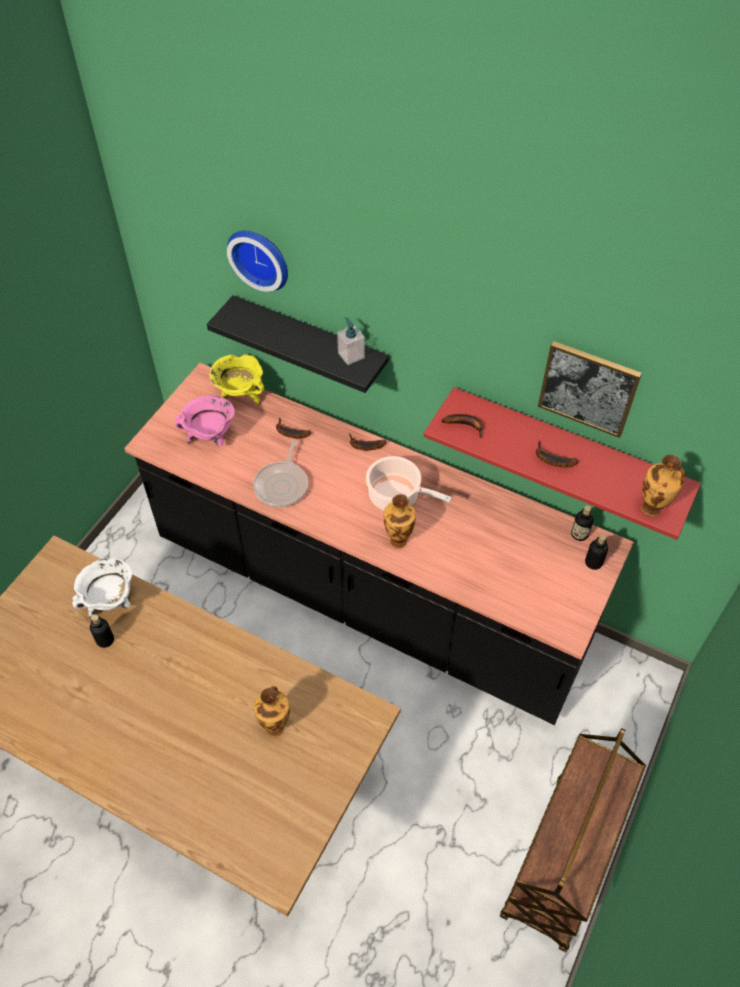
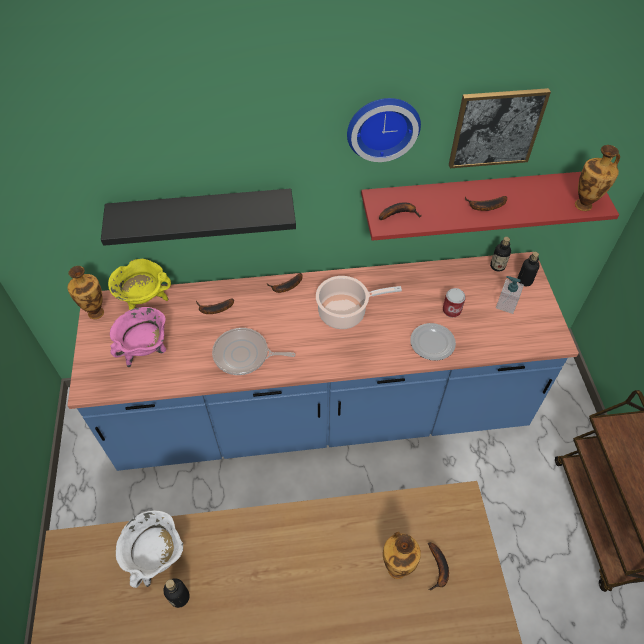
camera: 35 degrees left, 0 degrees up
(261, 257) = (131, 145): wall clock -> wall clock (382, 126)
(282, 485) = (244, 355): frying pan -> frying pan turned 120 degrees clockwise
(306, 751) = (438, 569): none -> banana
(351, 355) = (260, 203): soap dispenser -> soap dispenser (506, 304)
(370, 593) = (322, 412): black counter -> blue counter
(398, 540) = (376, 346): vase -> vase (95, 312)
(449, 567) = (432, 343): none -> plate
(495, 549) = (451, 310): none -> can

